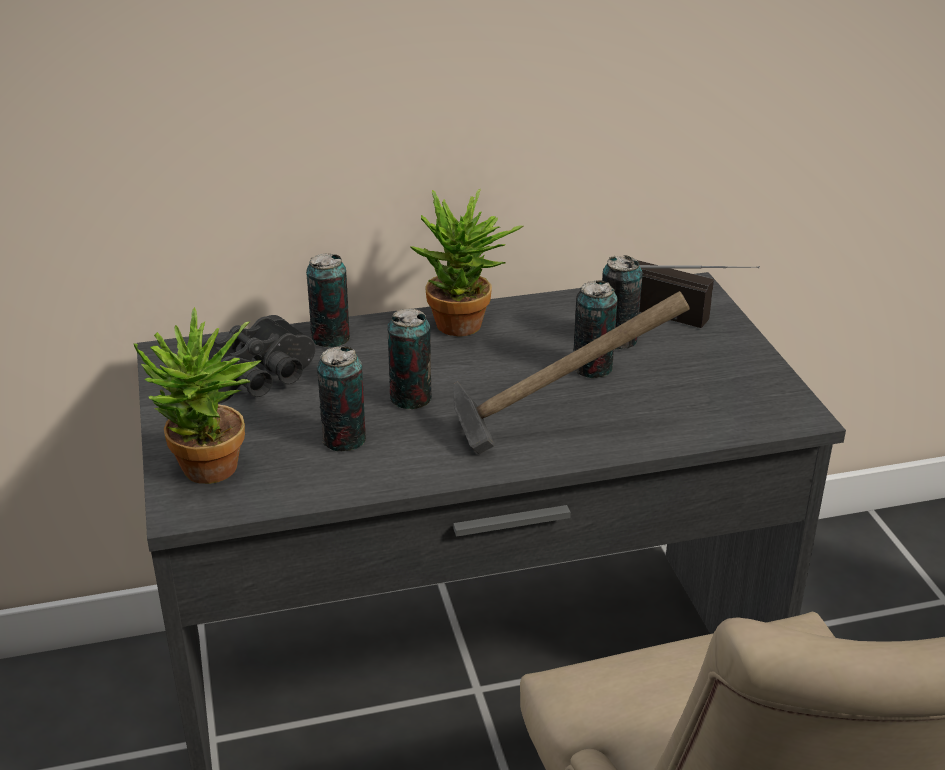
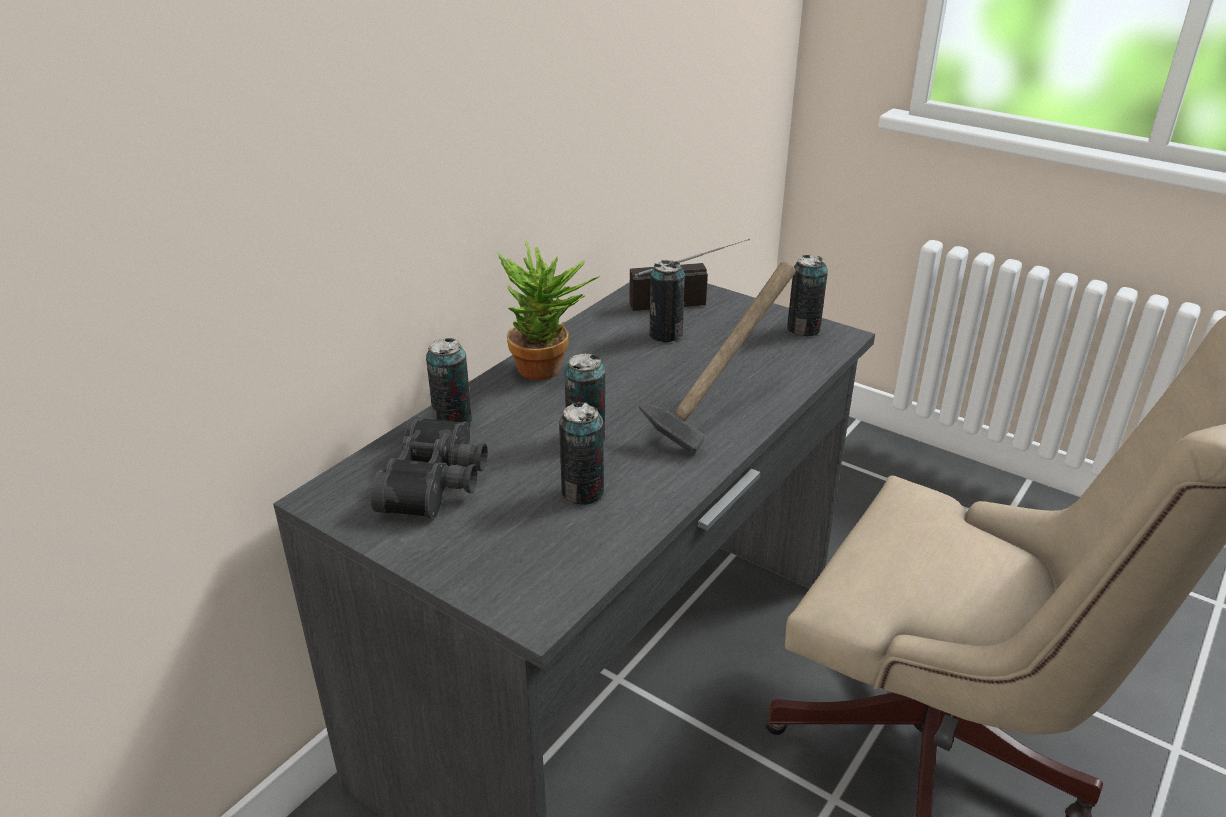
camera: 40 degrees left, 0 degrees up
(209, 475) = (516, 576): potted plant -> none
(592, 368) = (677, 360): can -> can (803, 329)

